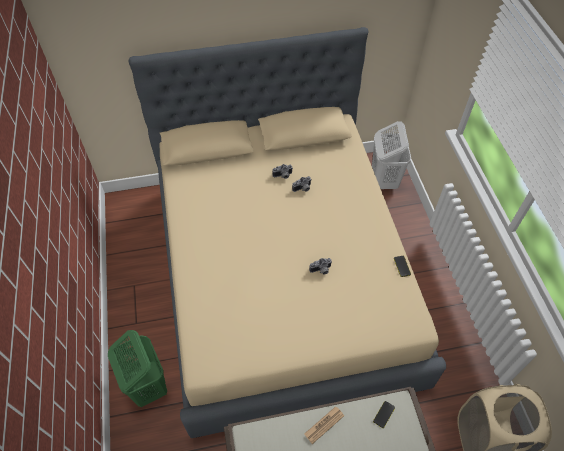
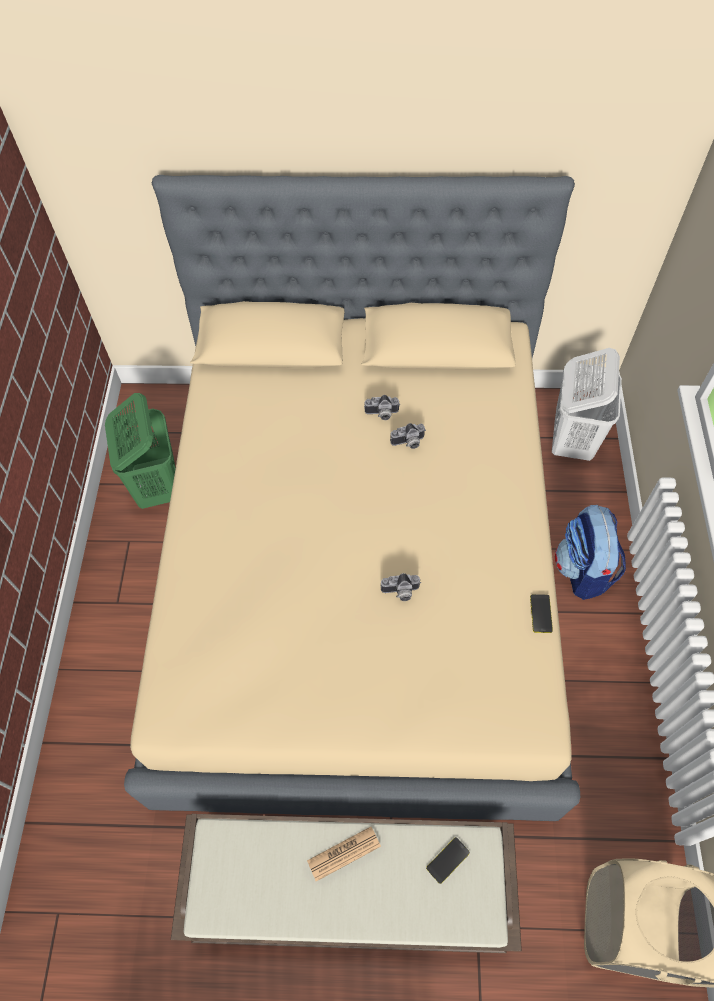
camera: 15 degrees right, 5 degrees up
(148, 385) = (110, 706): green laundry basket -> green laundry basket (158, 486)
(409, 249) = (583, 570): none -> backpack

